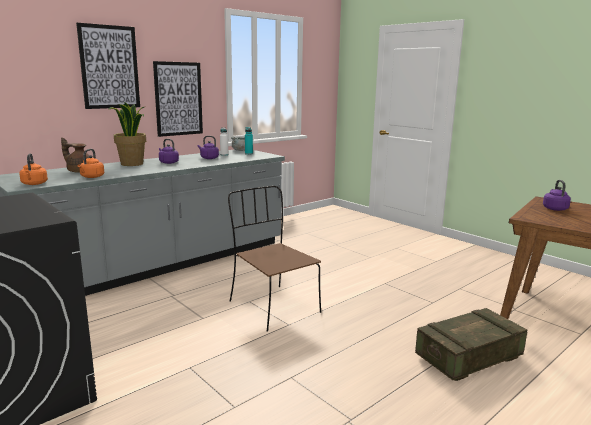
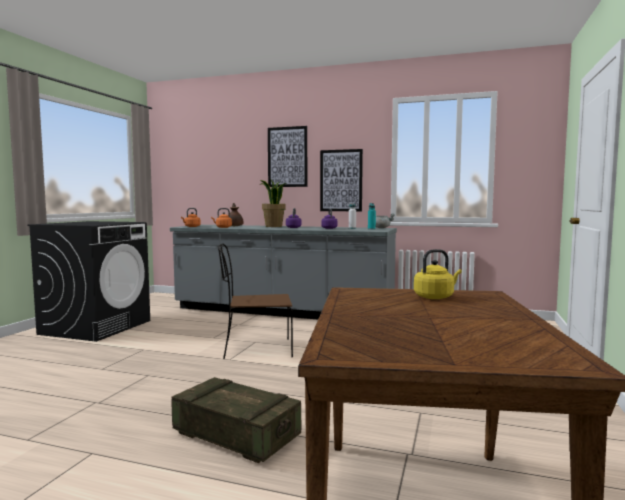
camera: 60 degrees right, 10 degrees down
(272, 306) = (255, 349): brown chair -> brown chair turned 120 degrees counterclockwise
(554, 208) = (435, 297): purple kettle -> yellow kettle

